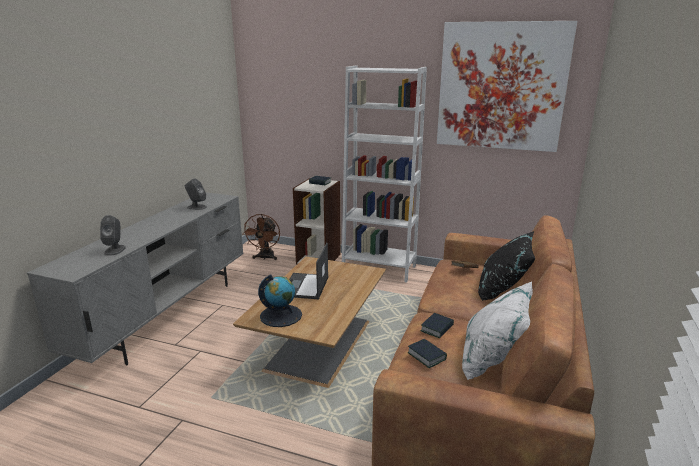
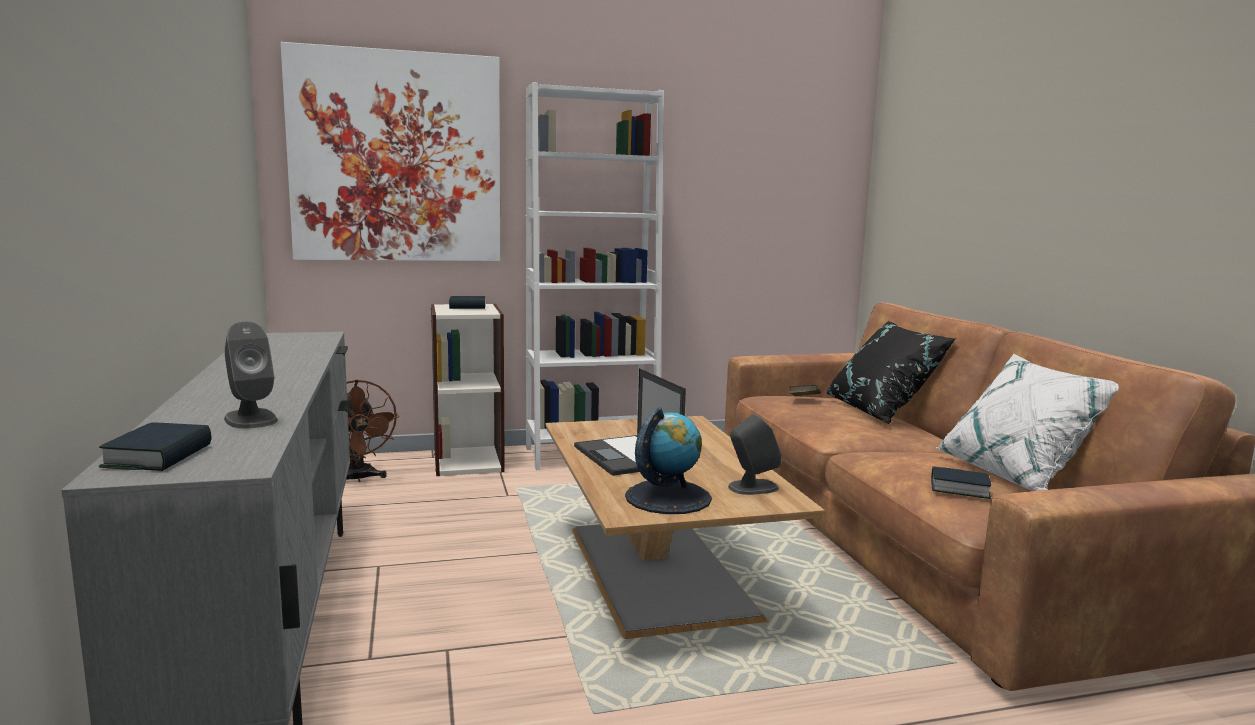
camera: 35 degrees left, 10 degrees down
(196, 207) = (290, 349): grey speaker -> grey speaker (752, 487)
(437, 328) = (906, 460): book -> book (159, 456)
(501, 87) = (756, 131): picture -> picture (397, 158)

